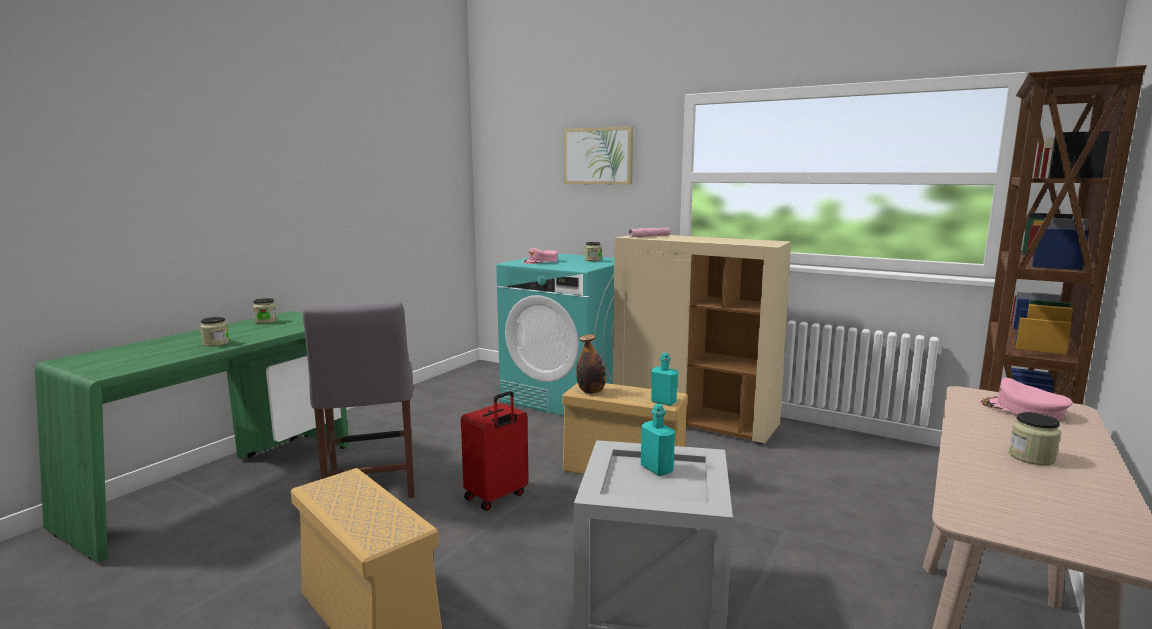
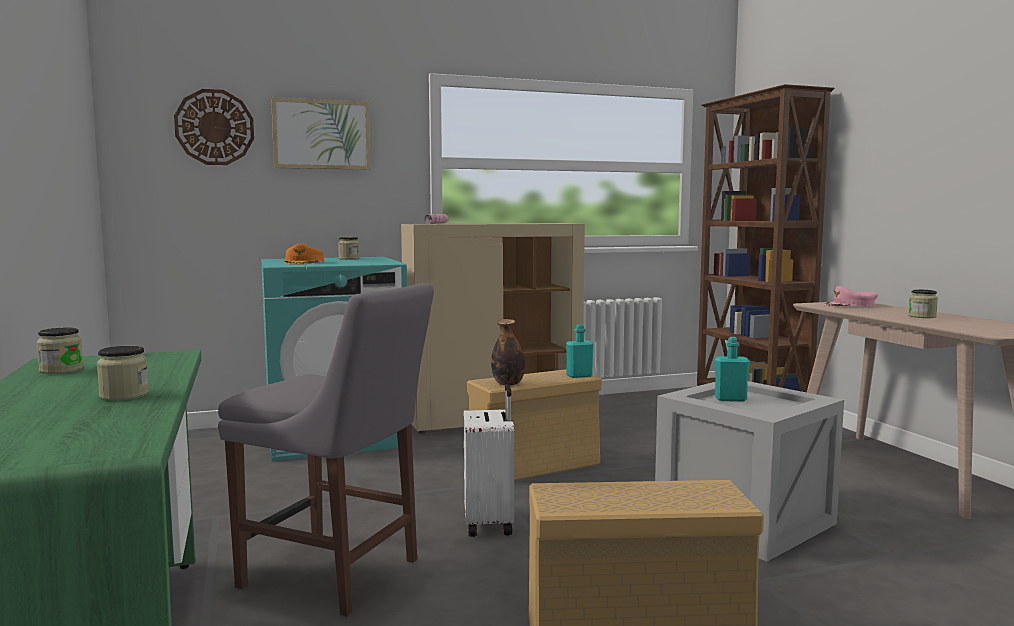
camera: 50 degrees left, 5 degrees down
(496, 497) = (490, 523): red suitcase -> white suitcase
(531, 154) = (214, 127): none -> wall clock
(540, 261) = (304, 262): pink cap -> orange cap

